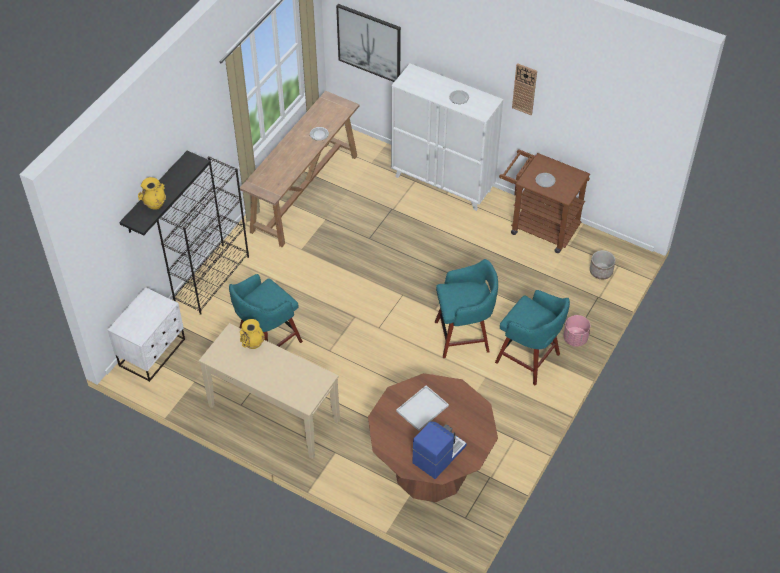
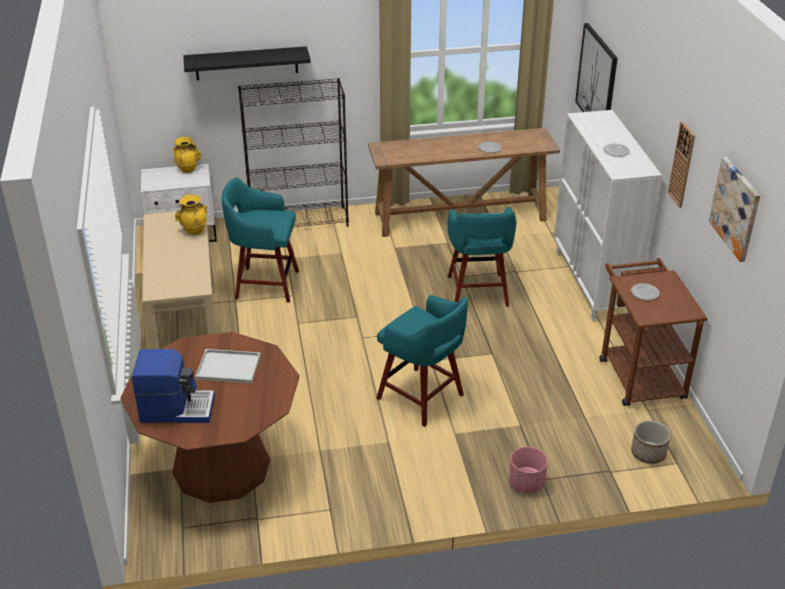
camera: 50 degrees right, 15 degrees down
(154, 204) = (223, 59): yellow vase -> yellow vase (188, 169)
(529, 359) = (451, 462): turquoise stool -> turquoise stool (477, 292)
(603, 107) = (736, 208): none -> picture

